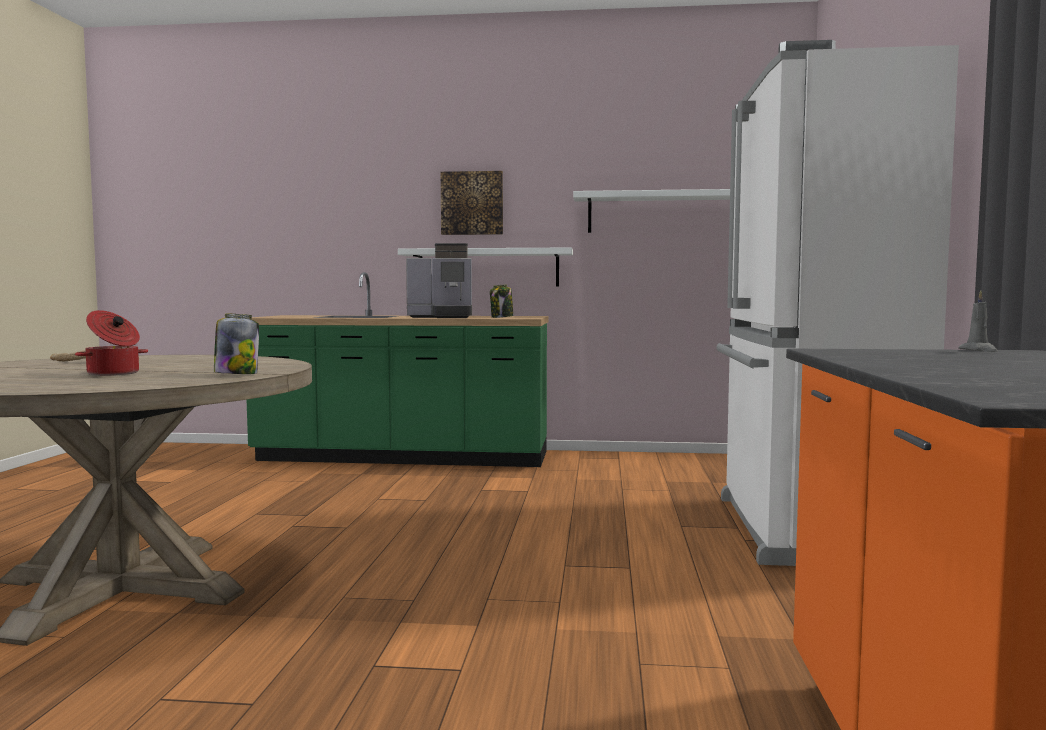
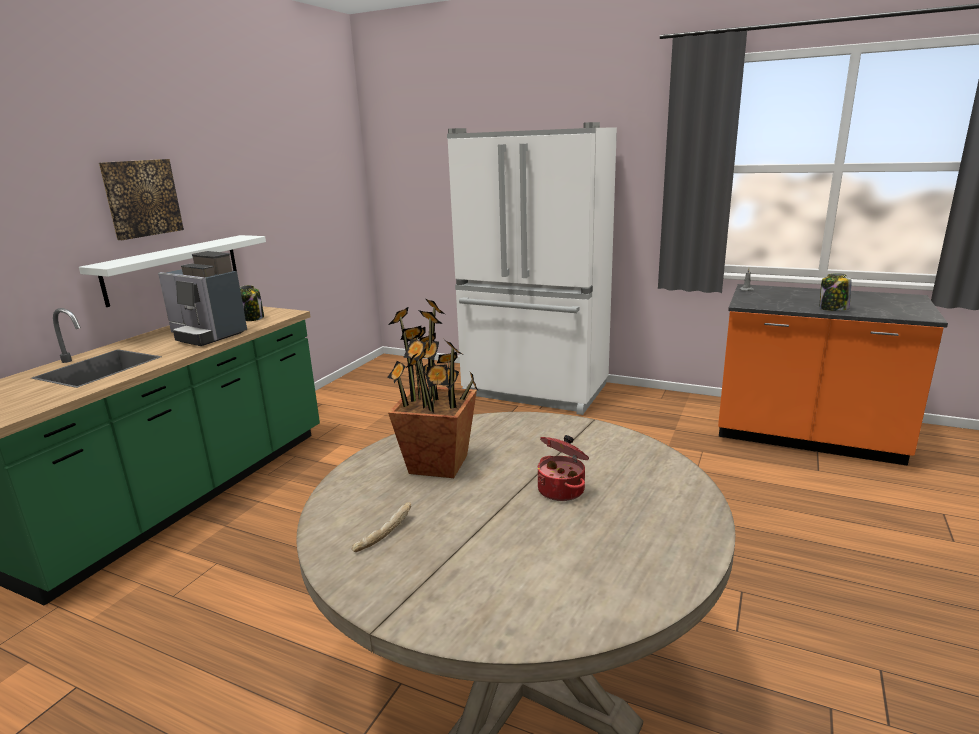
camera: 70 degrees left, 15 degrees up
(186, 361) = (438, 465): none -> potted plant
(236, 374) = (590, 436): jar -> jar (833, 309)
(443, 317) = (207, 335): coffee machine -> coffee machine turned 105 degrees clockwise
(660, 213) = (293, 192): white shelf -> none

